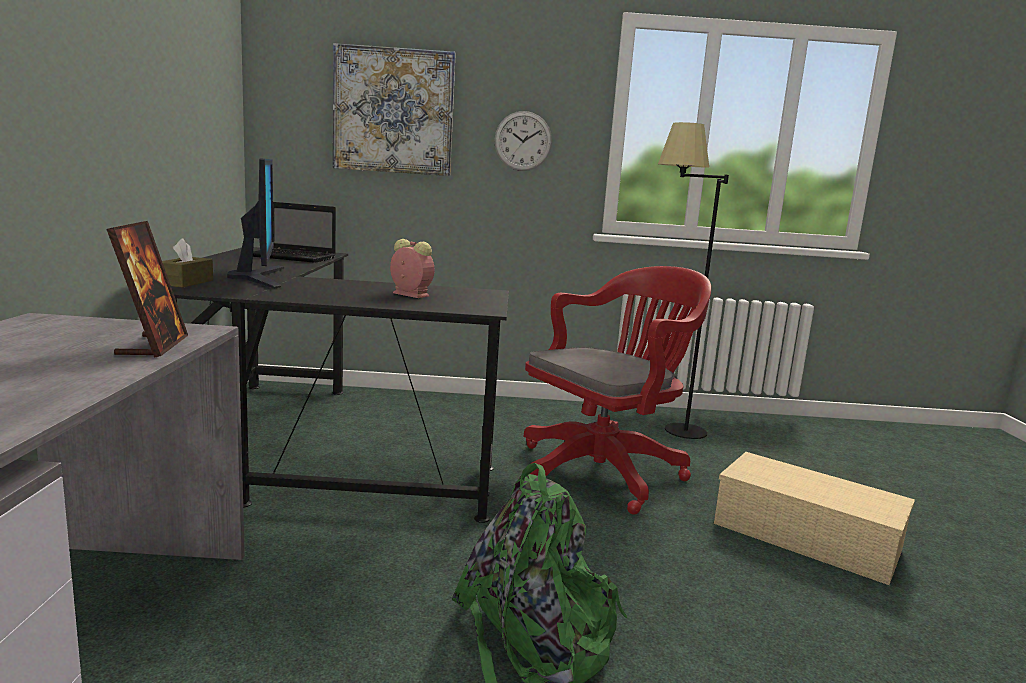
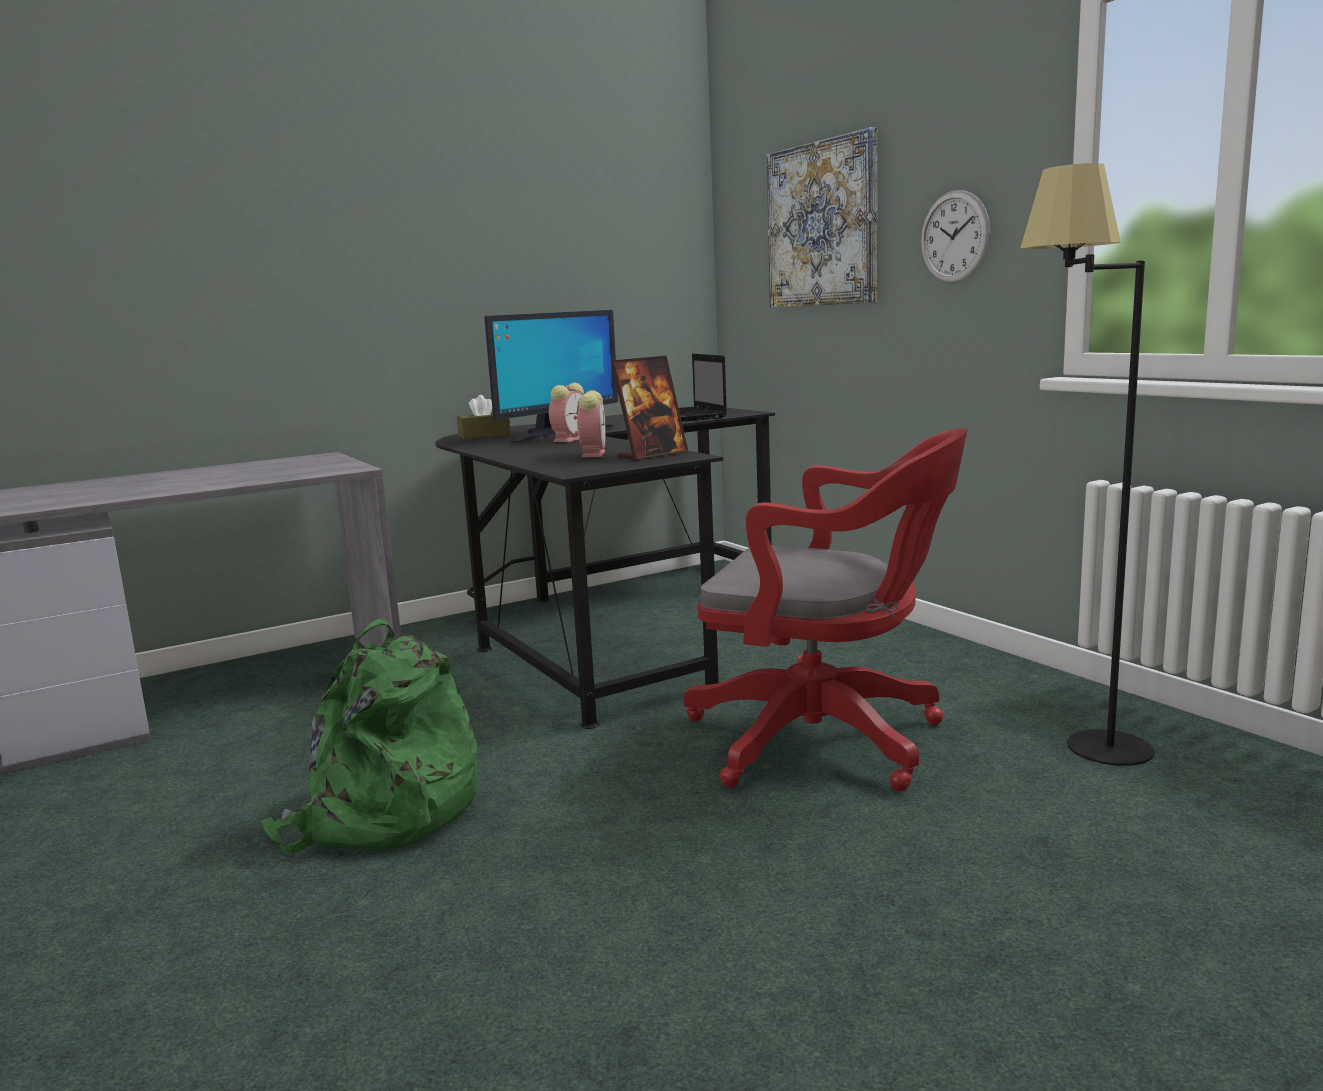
camera: 60 degrees right, 0 degrees up
(153, 346) = (289, 475): picture frame -> picture frame (652, 455)
(308, 282) = (570, 439): none -> alarm clock
(809, 536) = (875, 919): beige storage box -> none

